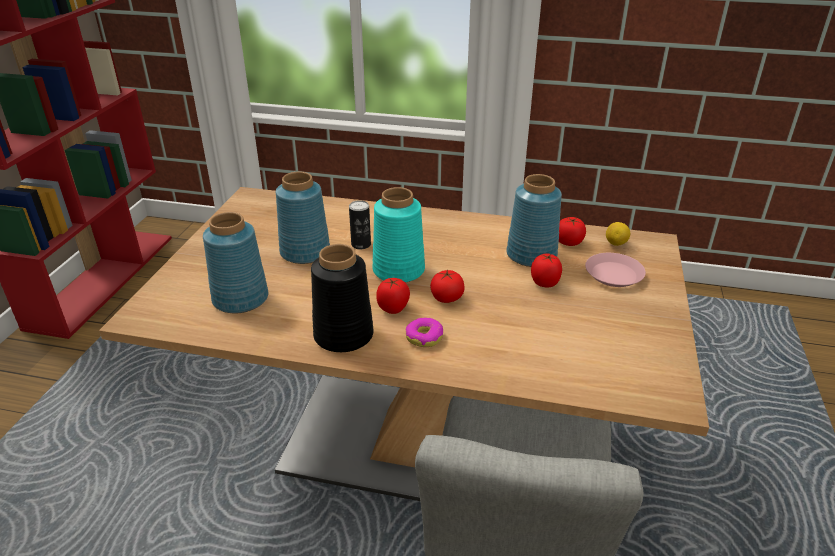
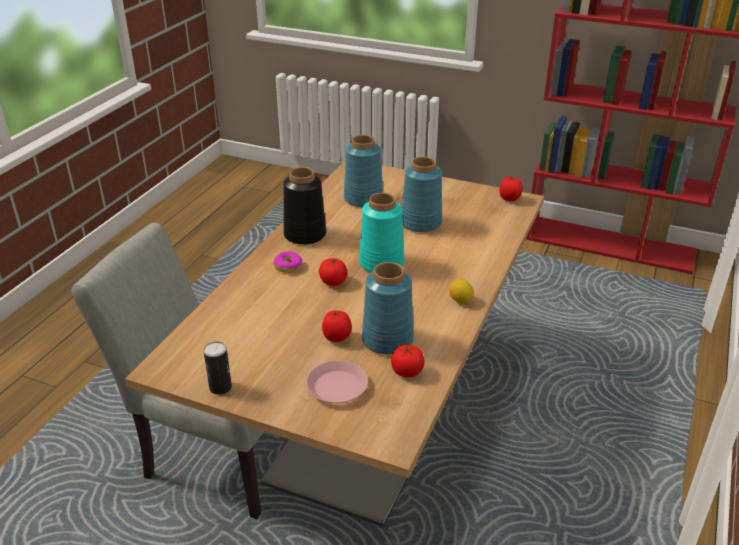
camera: 100 degrees right, 0 degrees up
(361, 244) = (427, 248): can -> can (220, 387)
(393, 309) = (328, 256): tomato -> tomato (509, 199)
(616, 244) = (396, 406): lemon -> lemon (460, 301)

